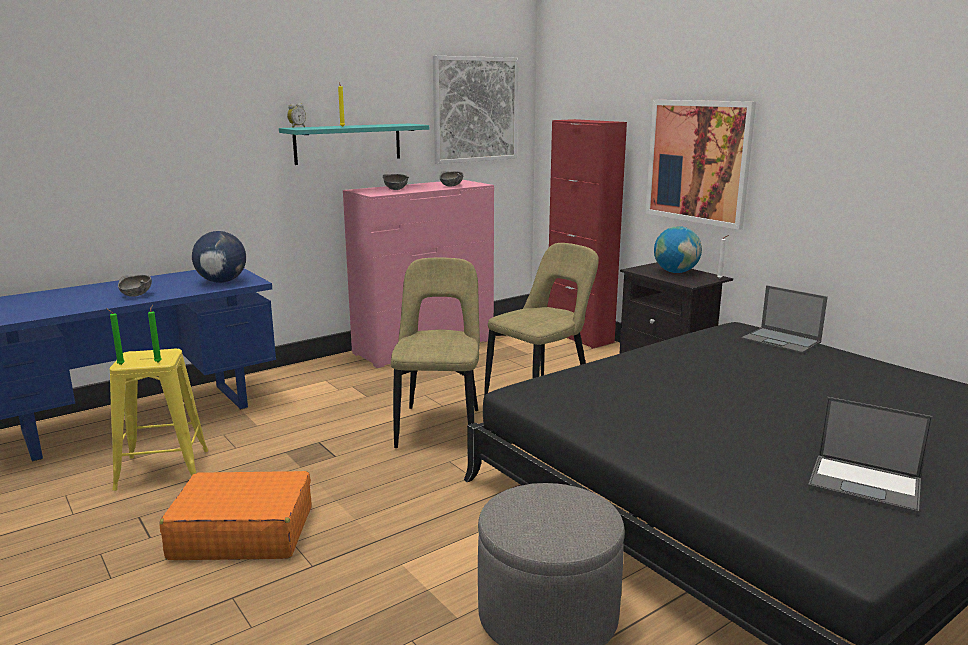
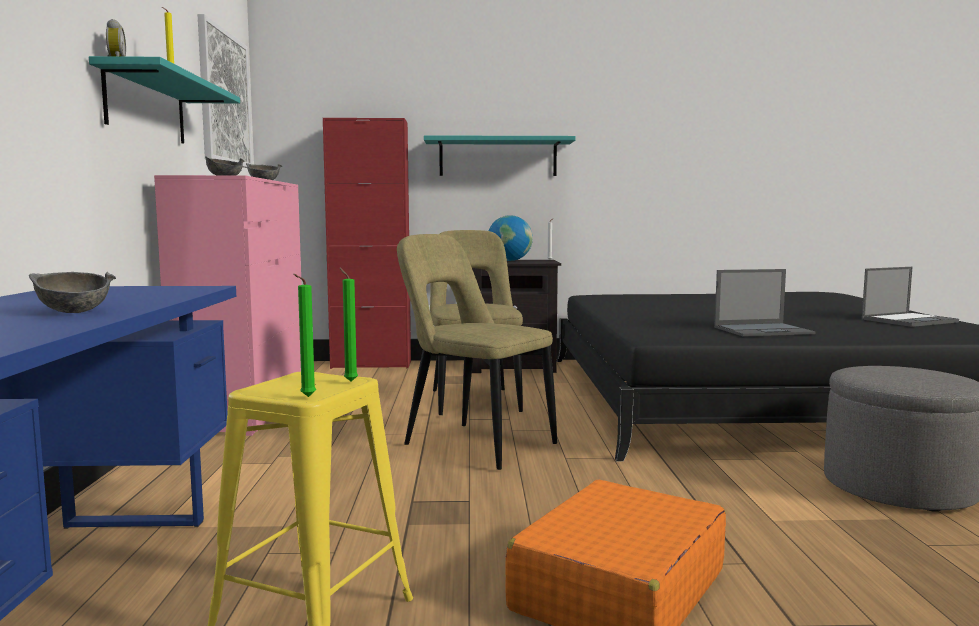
camera: 55 degrees left, 10 degrees down
(221, 281) = (150, 292): globe -> none
(698, 162) = (498, 157): picture -> turquoise shelf
(782, 341) = (637, 295): laptop -> laptop (764, 330)

